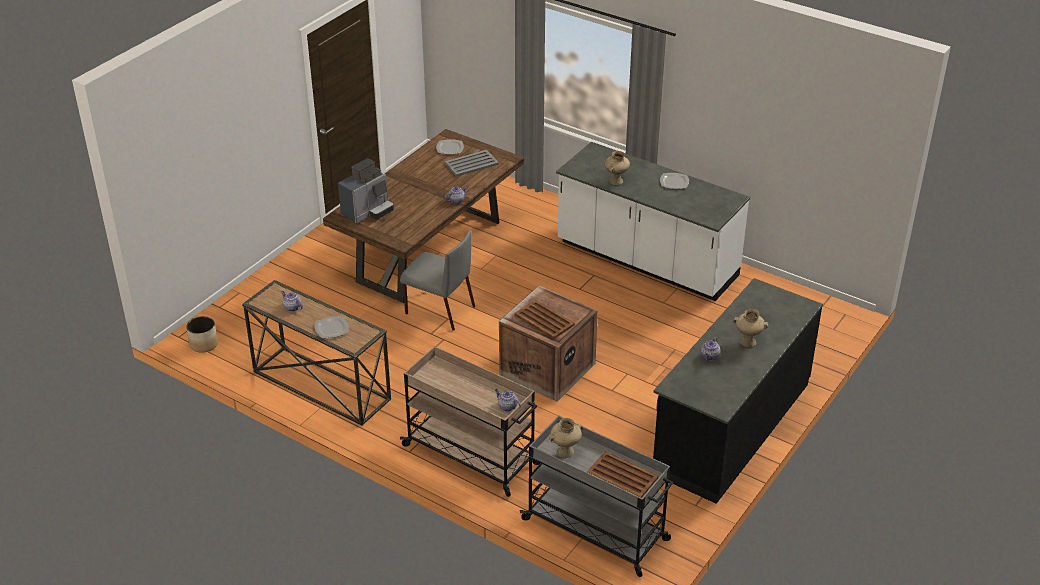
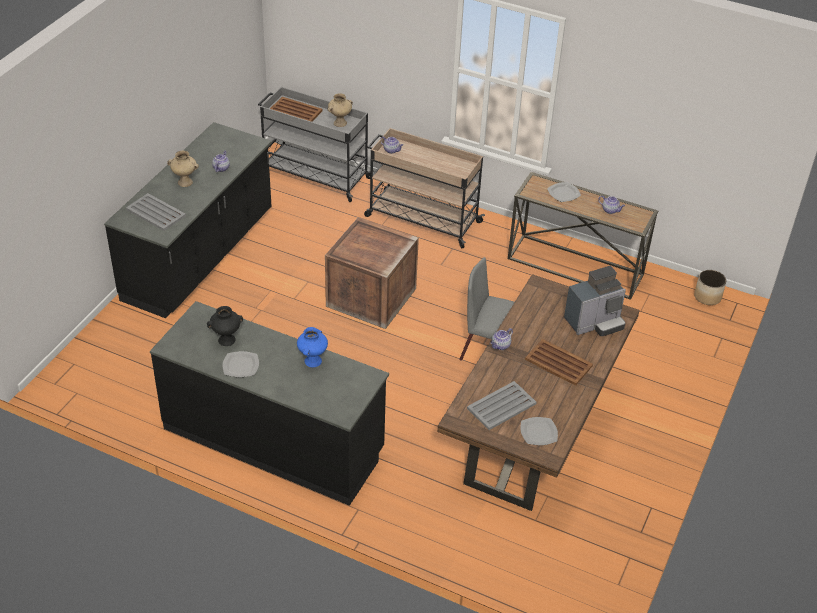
camera: 170 degrees right, 5 degrees up
(368, 211) = (594, 322): coffee machine -> coffee machine turned 150 degrees counterclockwise
(544, 320) = (374, 240): brown tray -> brown tray (558, 362)
(616, 181) = (312, 360): beige vase -> blue vase
(646, 261) = (274, 439): white counter -> black counter
(687, 199) = (227, 340): none -> black vase
(772, 311) = (155, 212): none -> grey tray

